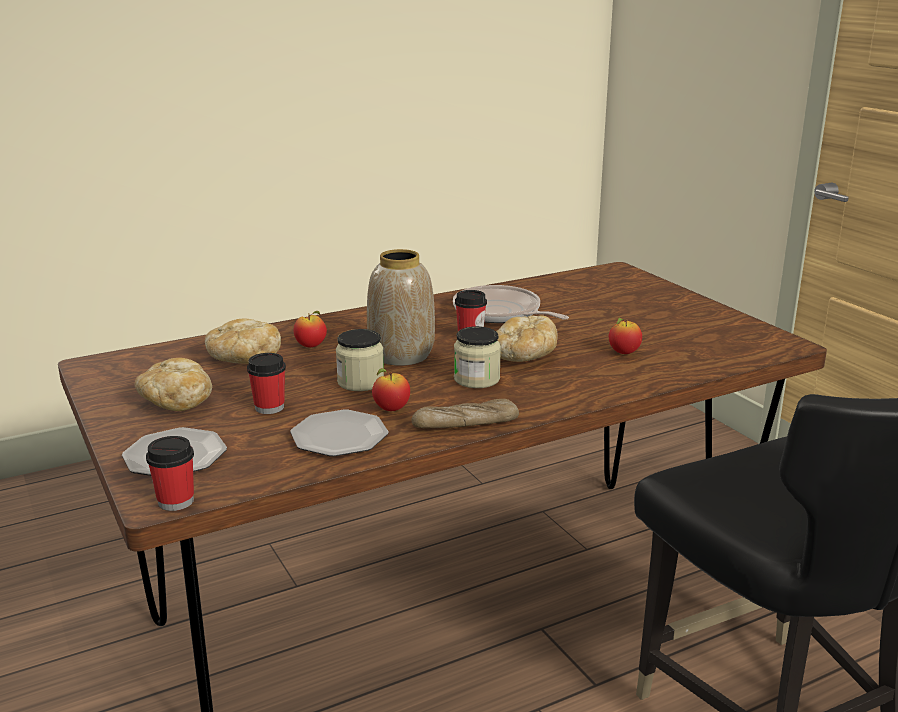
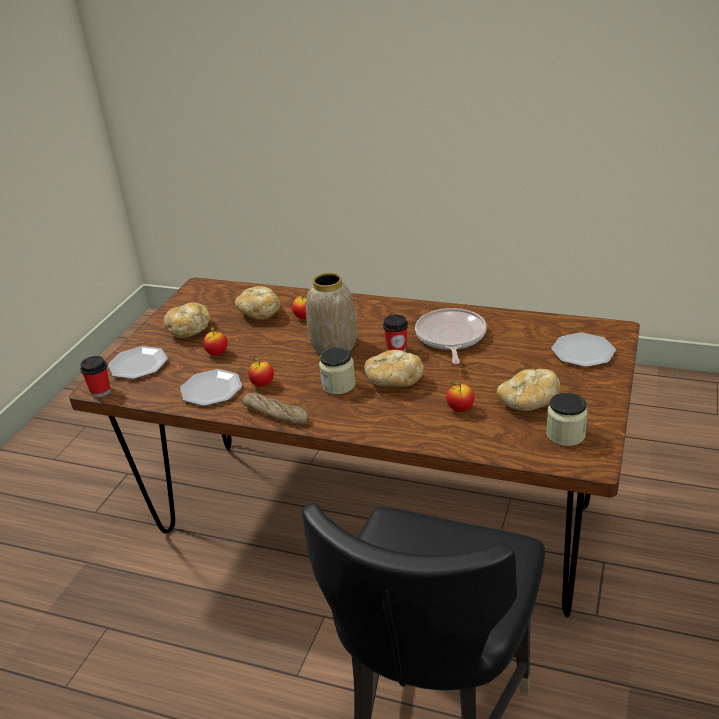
camera: 50 degrees right, 10 degrees up
(269, 407) = (217, 353): cup -> apple
(360, 382) = (282, 357): jar -> jar (565, 435)
(627, 288) = (583, 352): none -> plate
(663, 330) = (528, 403): none -> bread

